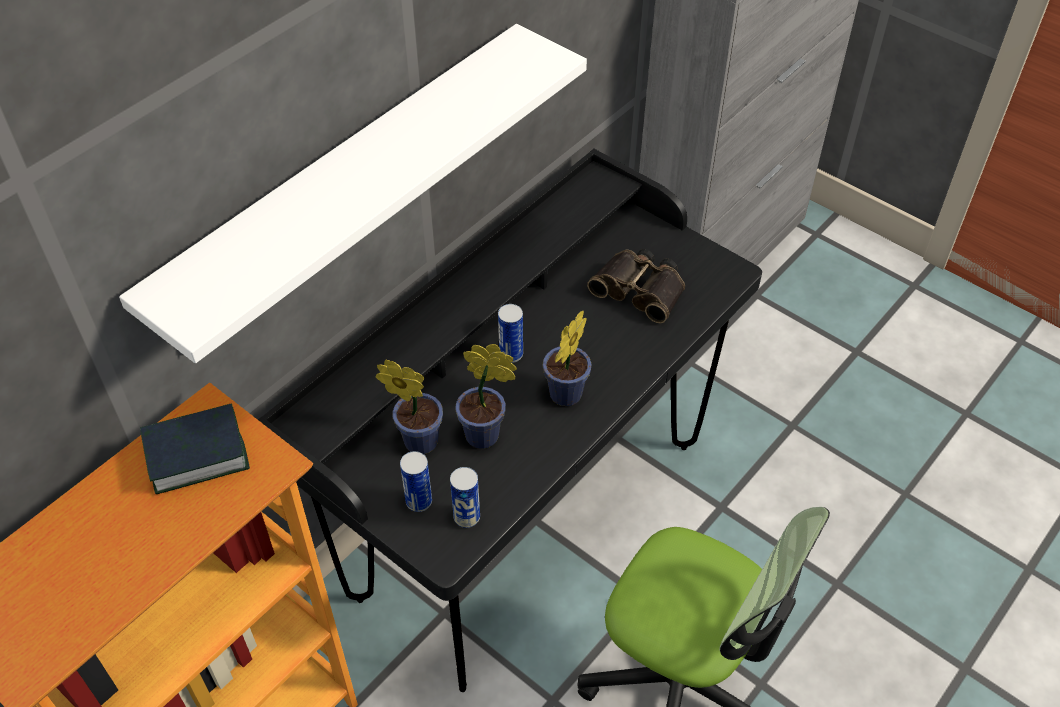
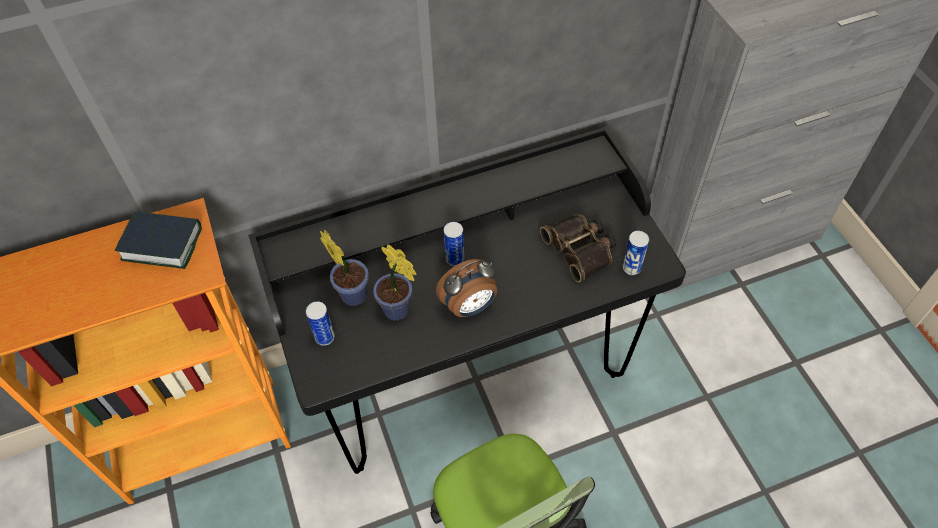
camera: 30 degrees right, 5 degrees up
(346, 188) = (347, 94): white shelf -> none
(466, 517) = (348, 363): can -> can (631, 268)
(563, 397) = (469, 307): potted plant -> alarm clock

